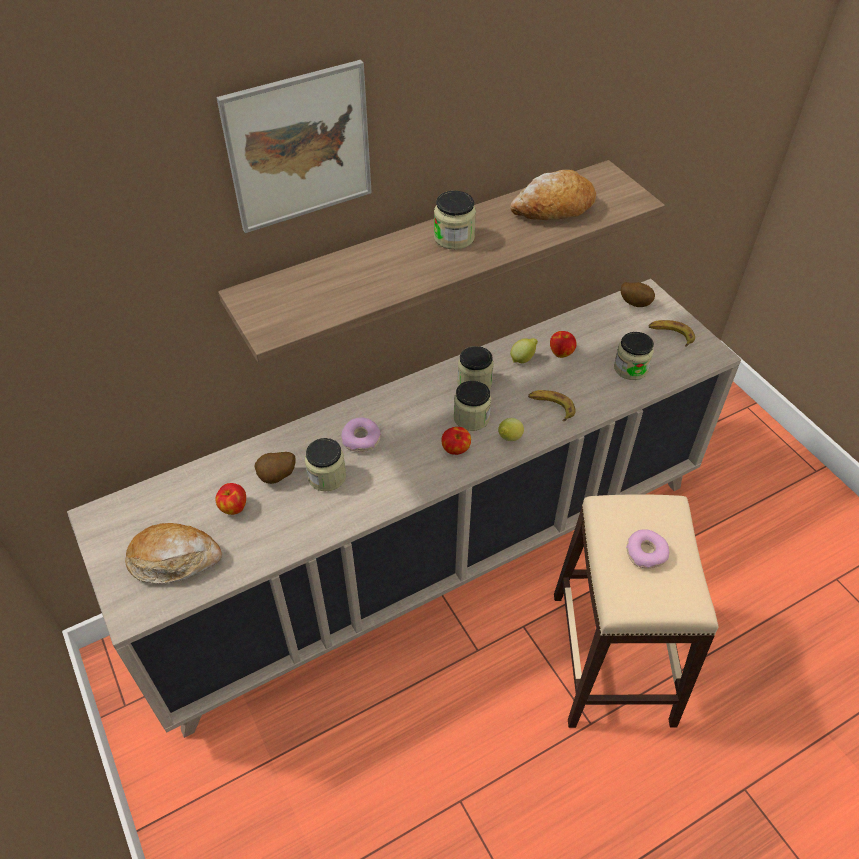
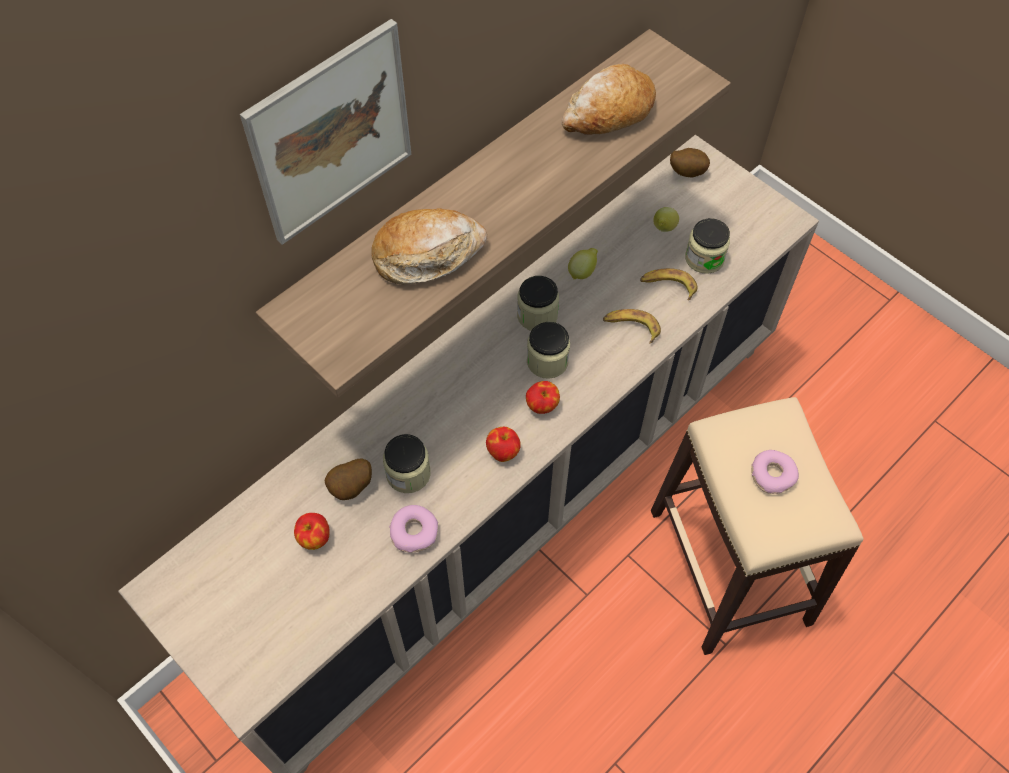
camera: 15 degrees left, 10 degrees up
(174, 560) = (270, 619): bread -> bread (428, 254)
(361, 439) = (432, 417): donut -> donut (414, 532)
(454, 237) = (508, 177): jar -> none
(509, 438) = (596, 378): lemon -> lemon (663, 229)
(561, 353) = (623, 254): apple -> apple (503, 451)
(670, 335) = (736, 206): banana -> banana (668, 286)

